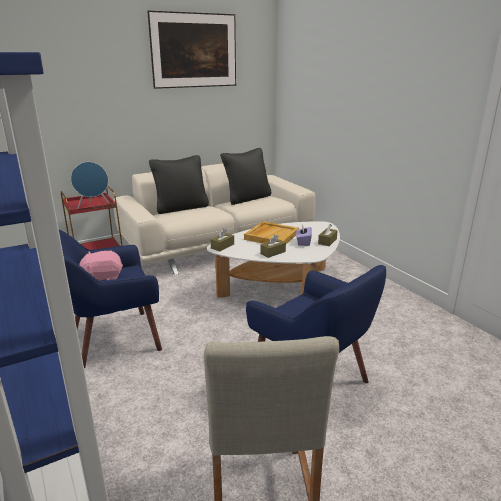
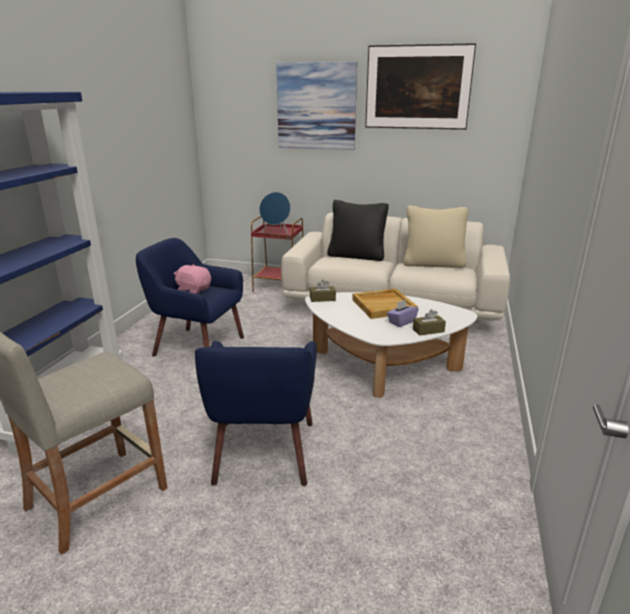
camera: 45 degrees right, 0 degrees up
(102, 70) = (316, 106): none -> picture
(247, 198) = (433, 264): black pillow -> beige pillow
(273, 252) = (351, 320): brown tissue box -> none

